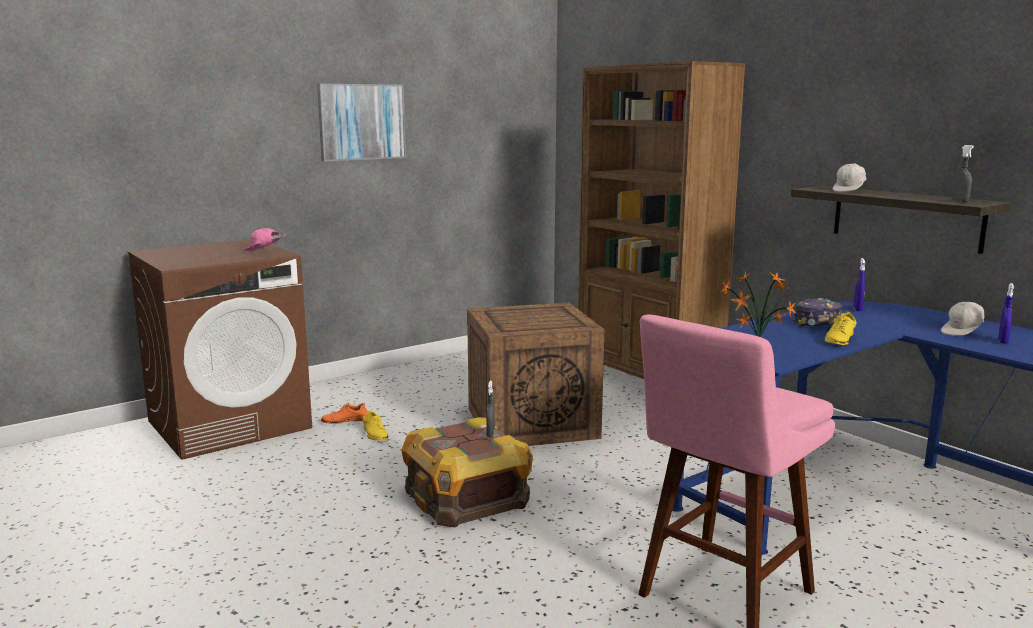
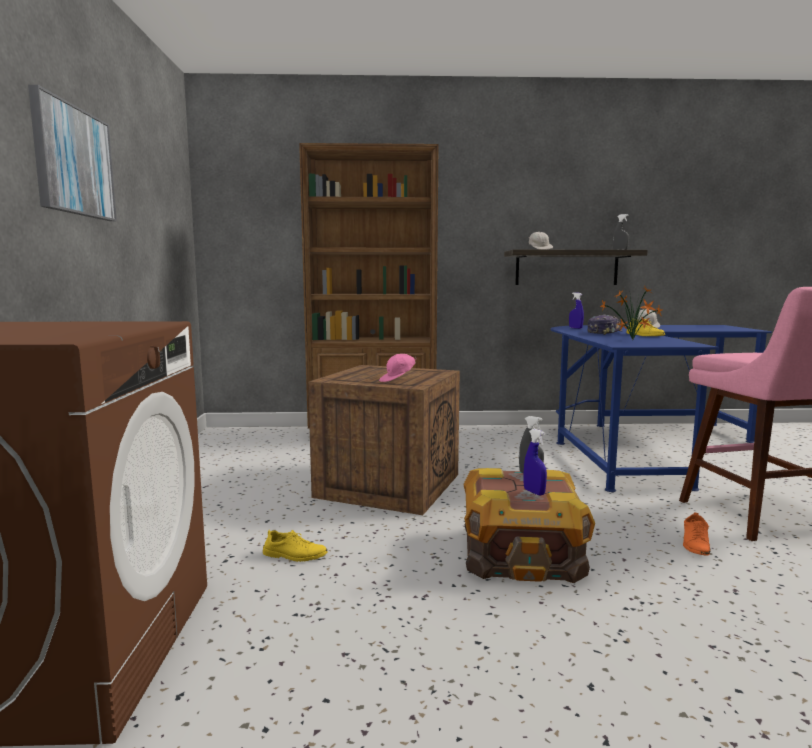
camera: 55 degrees left, 5 degrees down
(263, 252) = (116, 323): pink cap -> pink cap (398, 380)
(345, 420) = (223, 561): orange shoe -> orange shoe (695, 544)
(1003, 341) = (671, 328): blue spray bottle -> blue spray bottle (534, 492)

